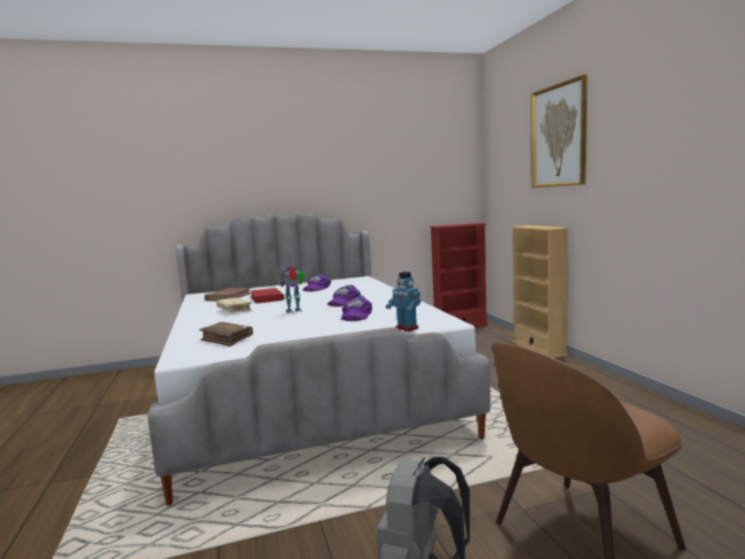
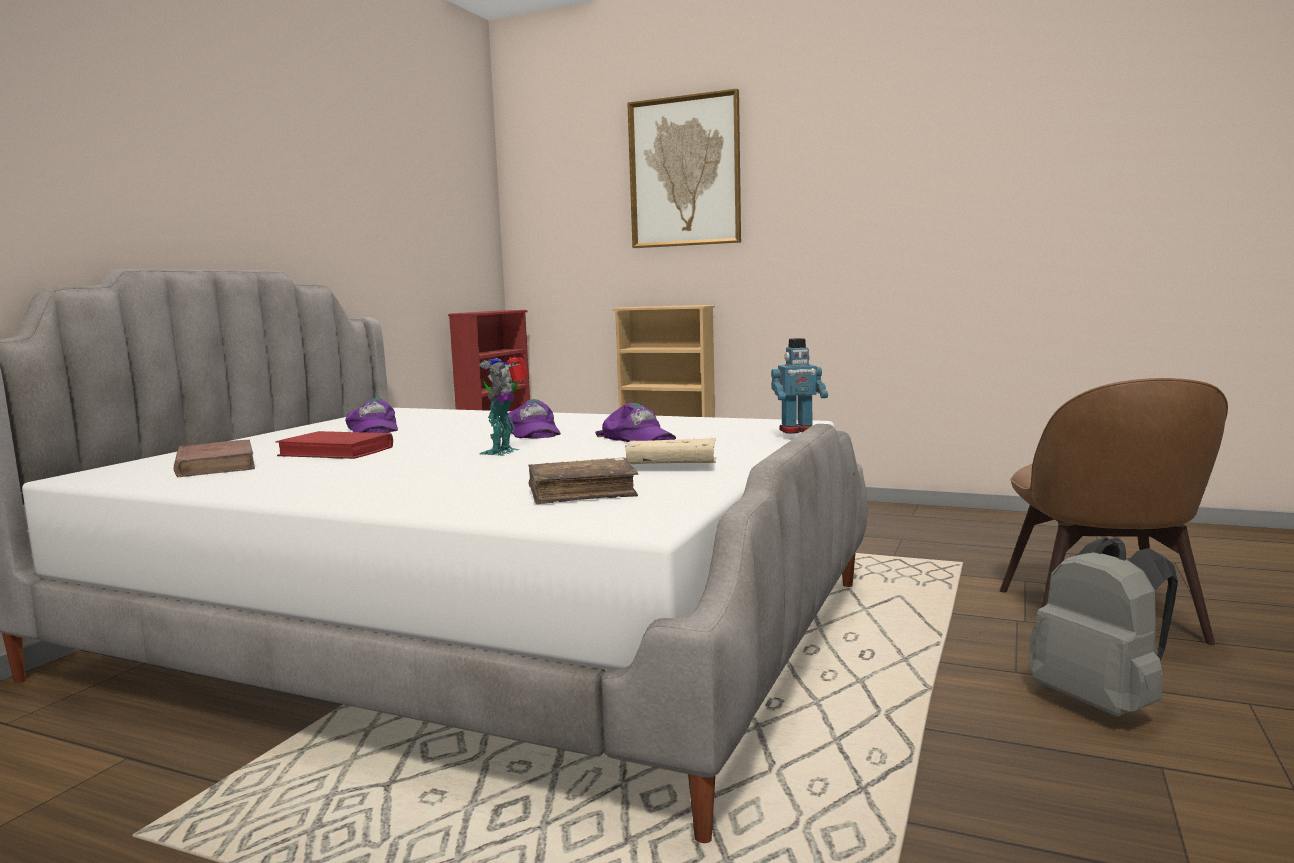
camera: 50 degrees left, 0 degrees up
(234, 310) = (361, 472): beige book -> beige book (671, 466)

